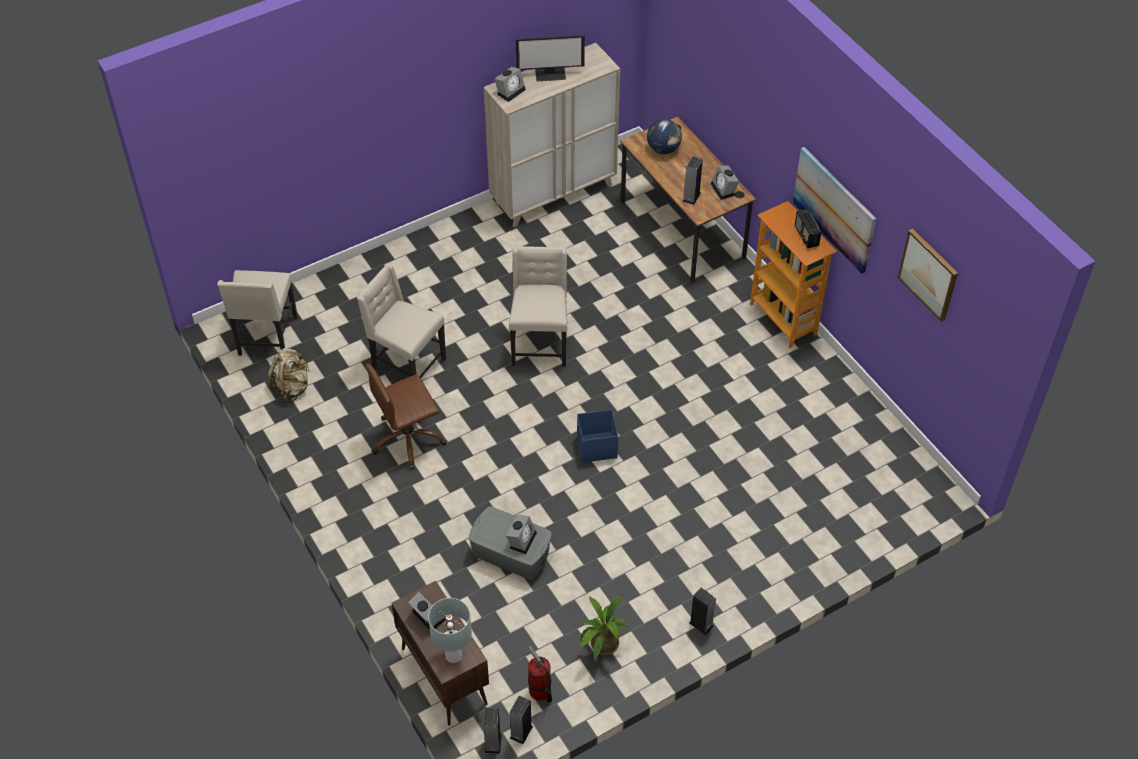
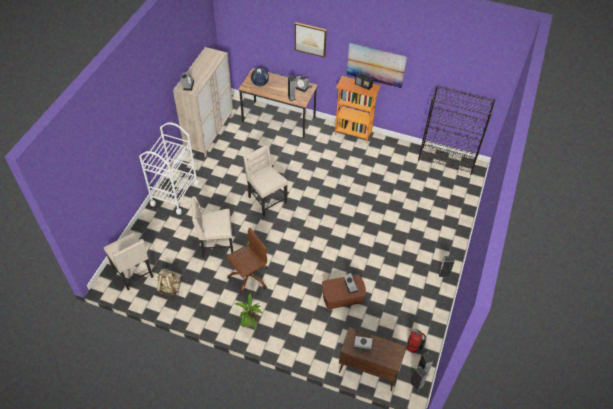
camera: 40 degrees left, 0 degrees up
(408, 439) = (249, 277): brown office chair -> brown office chair turned 150 degrees counterclockwise
(419, 258) = (175, 194): none -> white cart
(453, 655) = (390, 354): grey table lamp -> none
(511, 553) = (342, 297): grey storage box -> brown storage box
(550, 74) = (198, 69): monitor -> none
(596, 447) = (332, 229): blue storage box -> none
(601, 645) = (416, 310): potted plant -> potted plant (250, 323)
(901, 456) = (447, 160): none -> black bookcase
(929, 274) = (447, 68): picture -> picture (310, 39)

